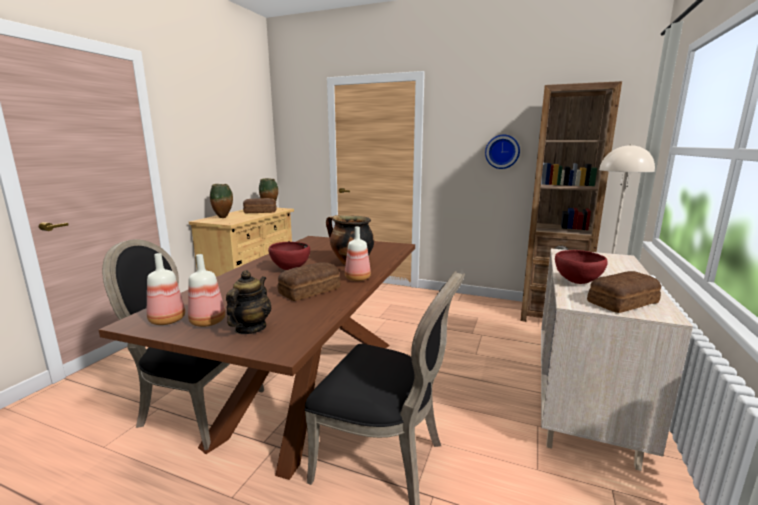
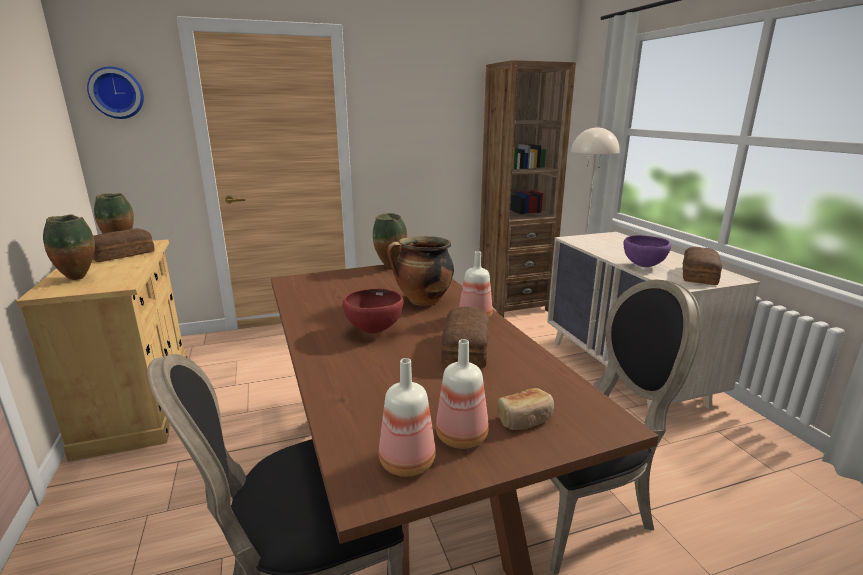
camera: 40 degrees left, 5 degrees up
(250, 328) = (525, 419): teapot -> bread
(380, 243) = (391, 267): none -> vase
(502, 151) = (445, 133): wall clock -> wall clock (117, 93)
(577, 282) = (643, 266): red bowl -> purple bowl

